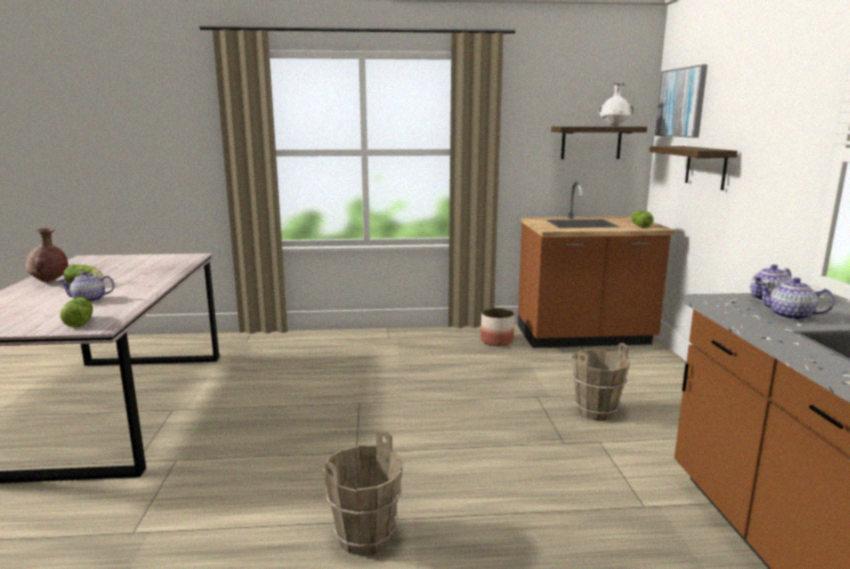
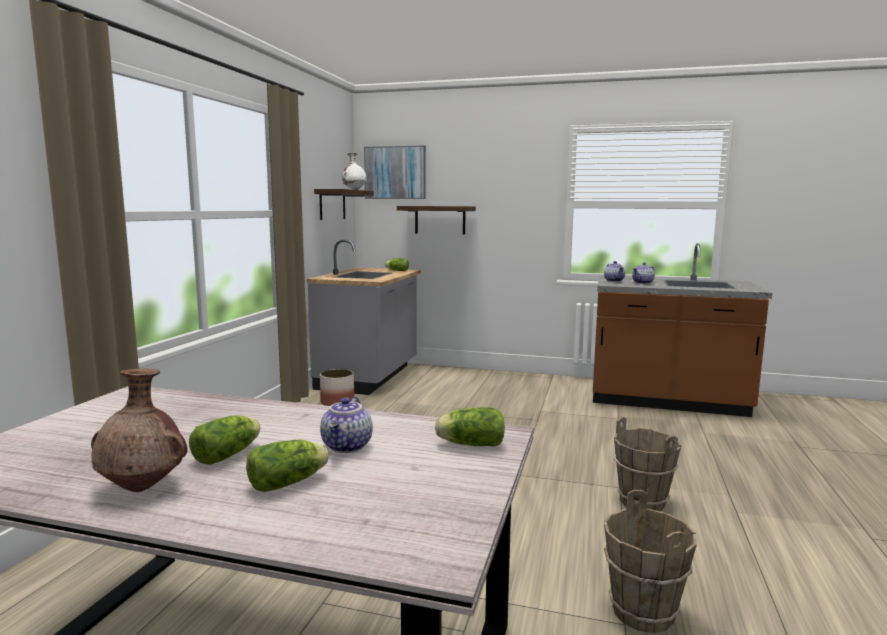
camera: 70 degrees left, 5 degrees down
(41, 299) = (290, 482): none -> lettuce
(584, 337) = (369, 377): brown counter -> grey counter
(595, 411) = (498, 402): brown bucket -> brown bucket (642, 612)

